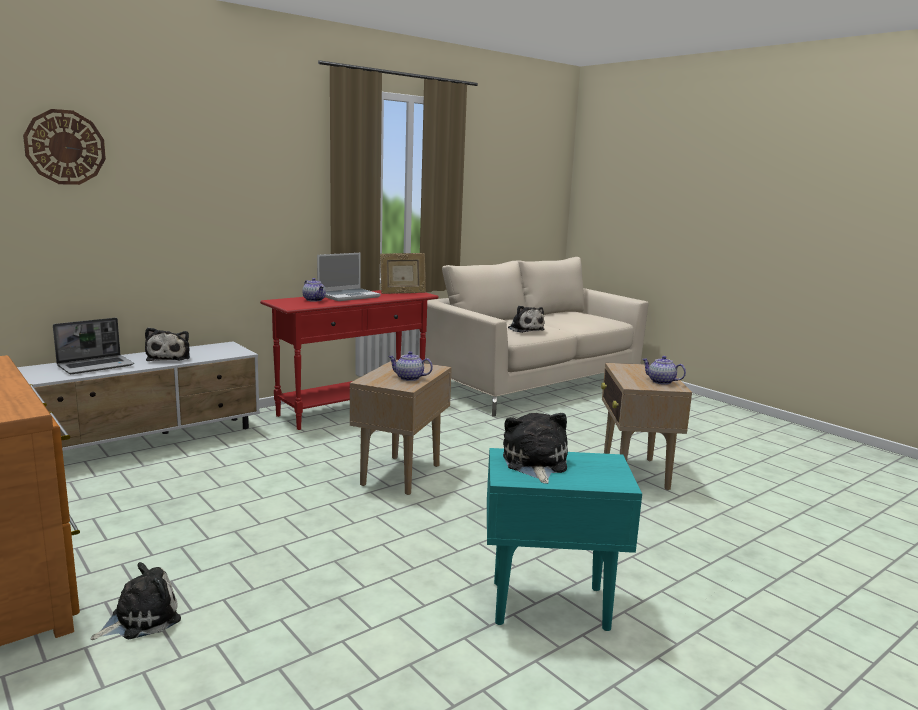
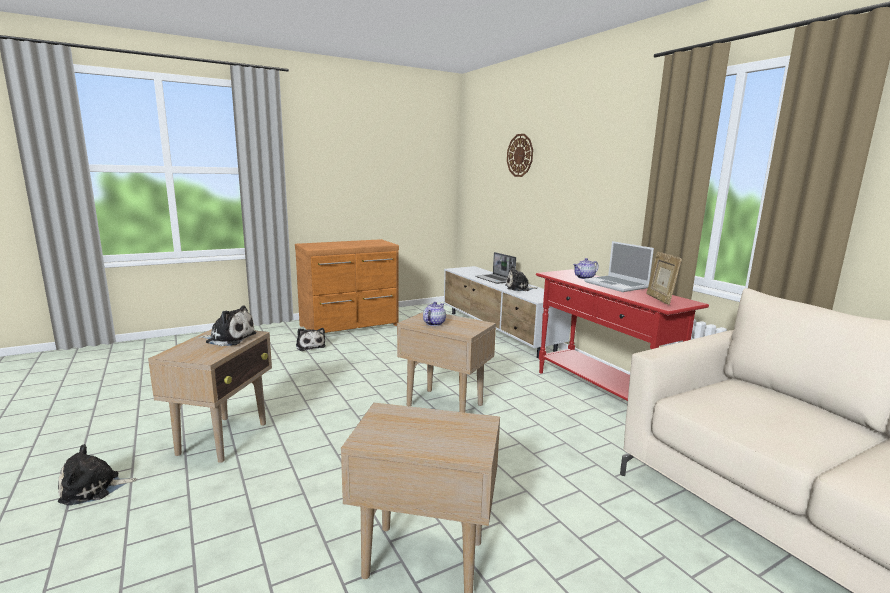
camera: 100 degrees right, 0 degrees up
(525, 329) = (741, 409): plush toy -> plush toy (94, 488)
(548, 605) = (224, 438): turquoise side table -> beige side table
(661, 382) = (394, 434): teapot -> none

